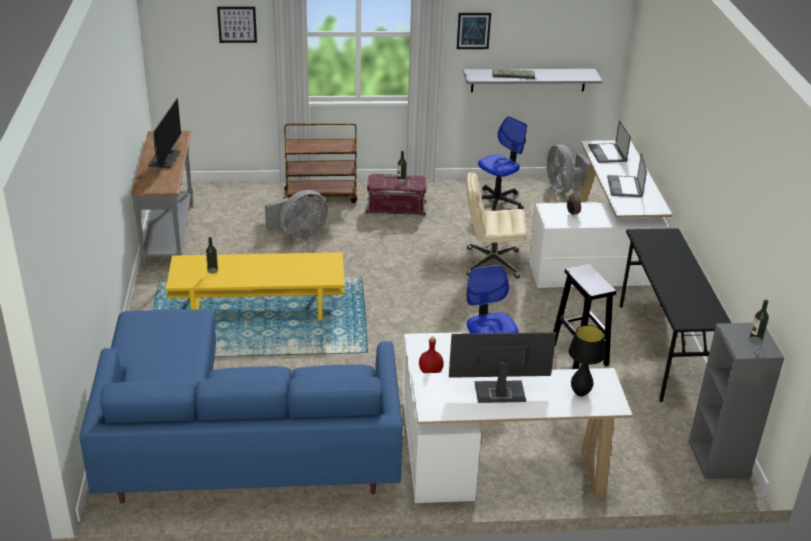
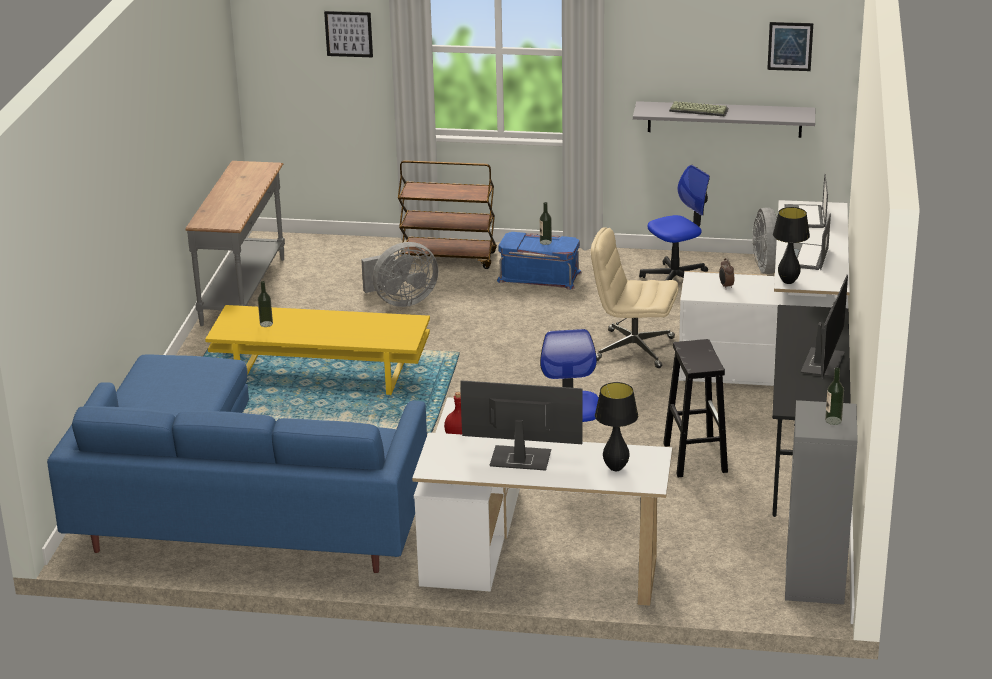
camera: 15 degrees right, 5 degrees down
(164, 159) = (238, 192): monitor -> monitor (822, 363)
(396, 206) = (539, 276): red storage box -> blue storage box
(473, 30) = (647, 51): picture -> picture (790, 46)
(624, 209) = (788, 282): none -> black table lamp

